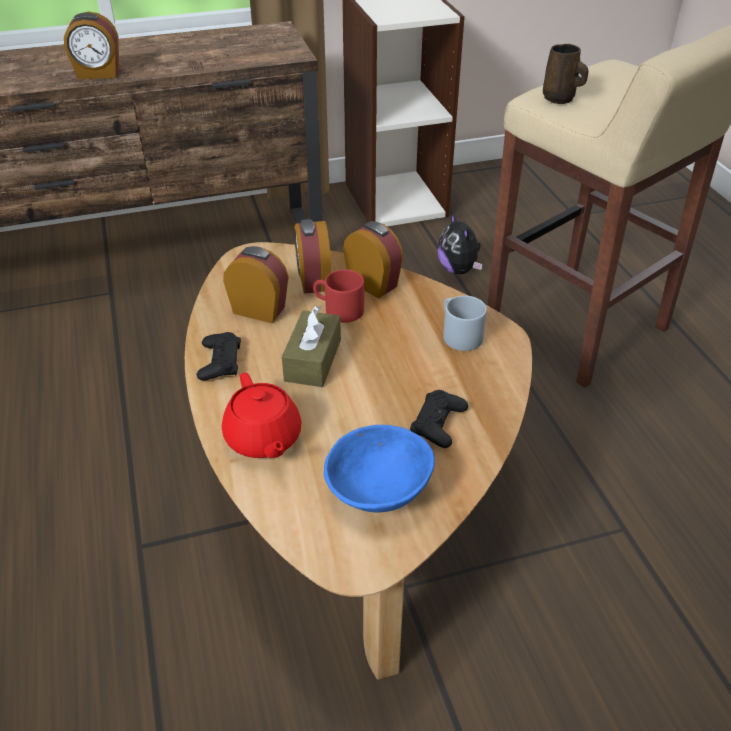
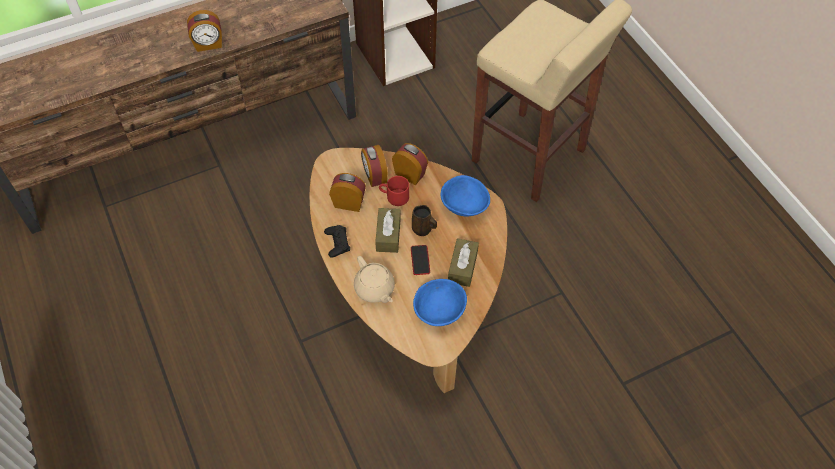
camera: 10 degrees left, 15 degrees up
(263, 439) = (374, 289): red teapot -> beige teapot
(361, 403) = (420, 260): none -> phone
(438, 423) = (462, 267): black game controller -> brown tissue box
(458, 270) = (448, 116): plush toy -> none
(458, 334) = (464, 206): grey mug -> blue bowl
(560, 99) = (509, 50): brown mug -> brown mug (423, 230)

